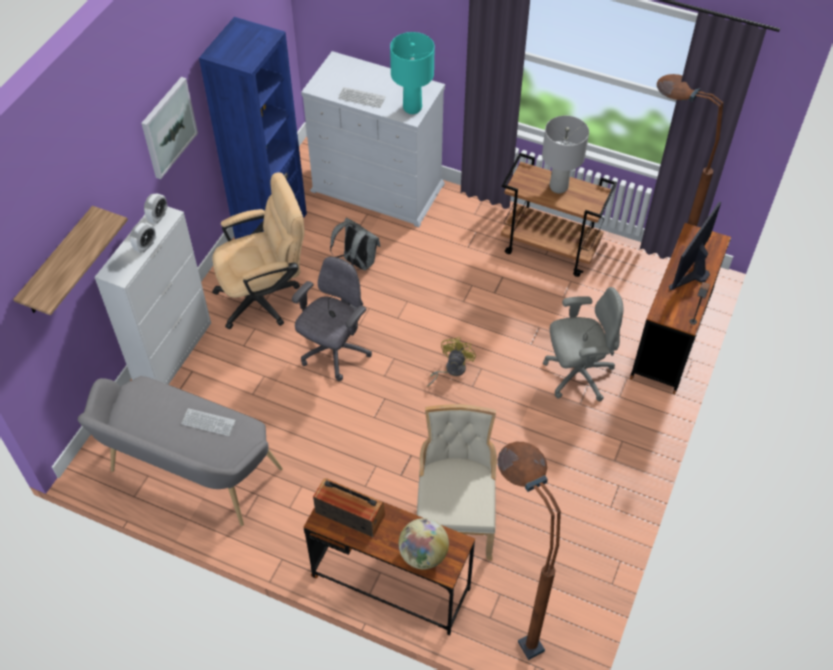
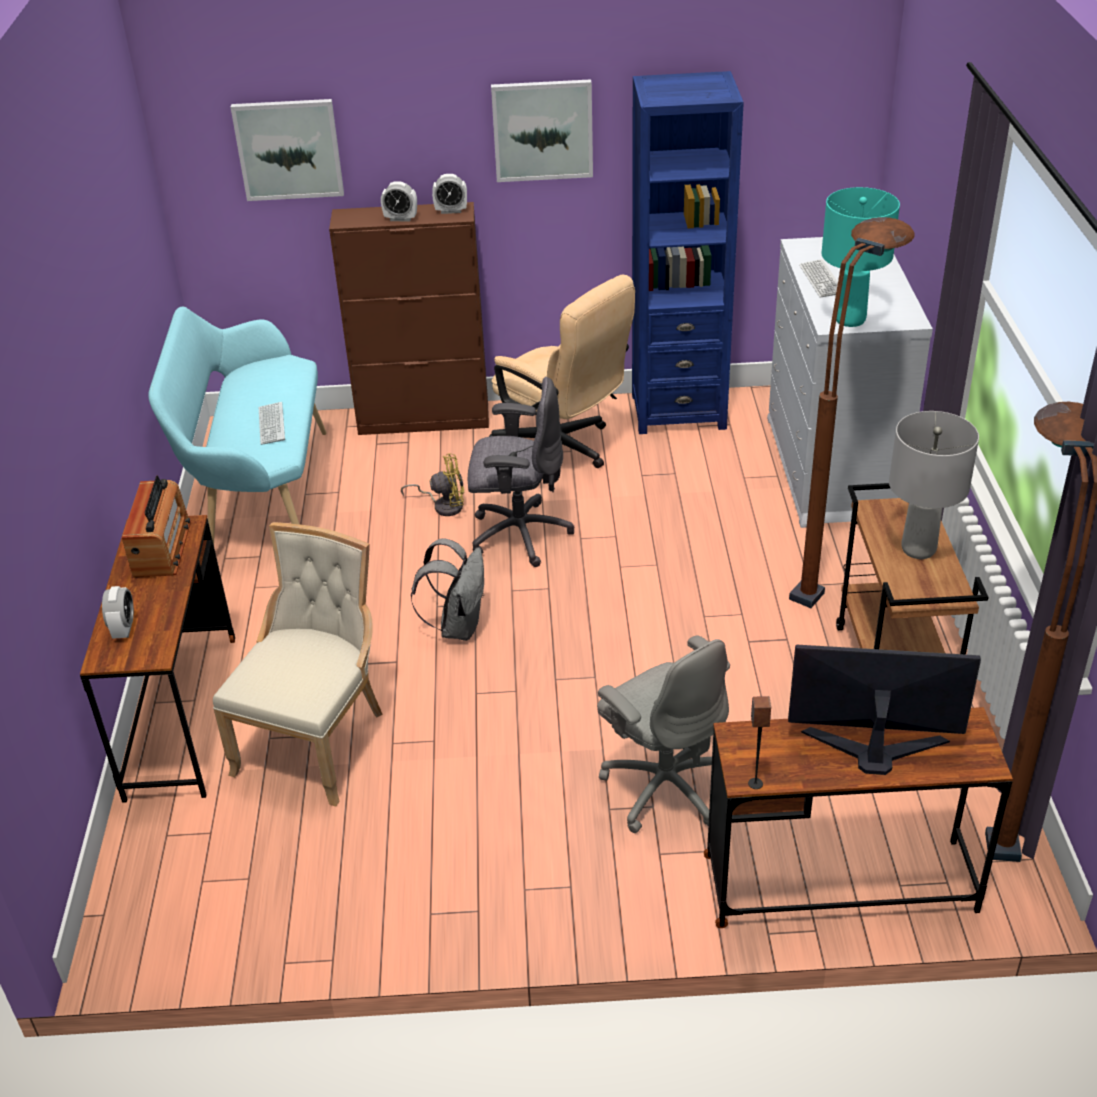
camera: 65 degrees right, 15 degrees down
(59, 263) = (289, 149): shelf -> picture
(174, 353) = (424, 420): white cabinet -> brown cabinet
(189, 475) = (260, 496): grey bench -> turquoise bench
(357, 262) = (684, 498): grey backpack -> grey backpack (458, 626)
(423, 554) = (124, 629): globe -> alarm clock
(451, 370) = (569, 648): yellow fan -> yellow fan (444, 505)
(455, 517) = (317, 741): beige chair -> beige chair turned 45 degrees counterclockwise
(510, 610) = (187, 853): brown floor lamp -> brown floor lamp (834, 567)

